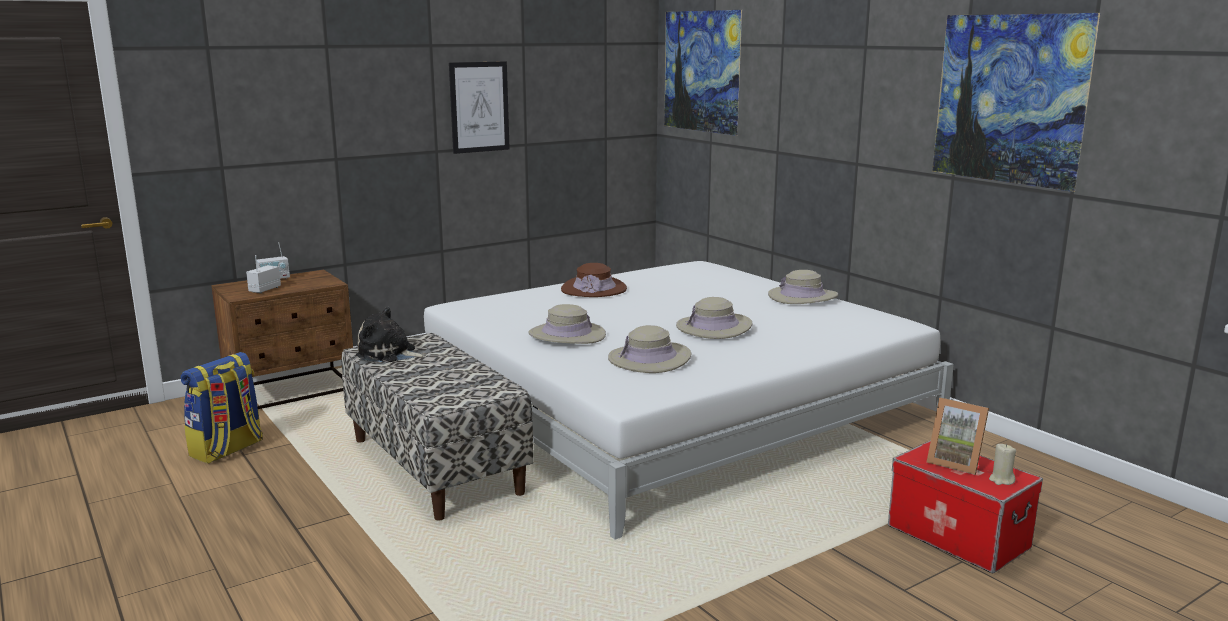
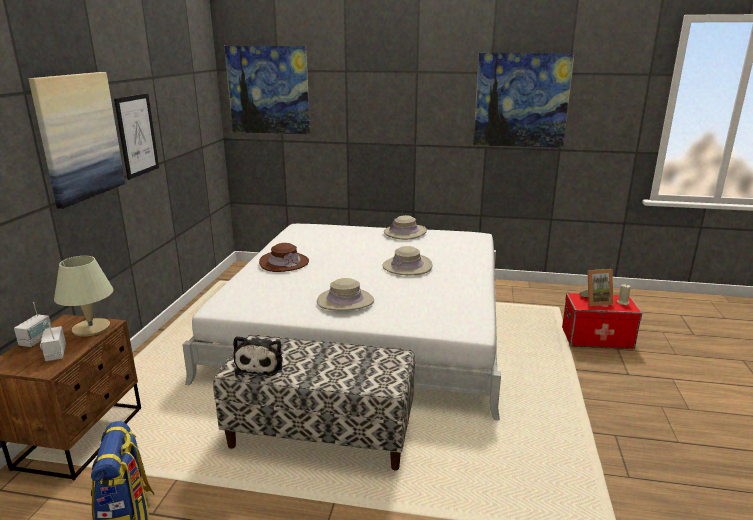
camera: 45 degrees left, 5 degrees up
(316, 282) = (91, 328): none -> beige table lamp
(387, 97) = (79, 137): none -> picture
(389, 354) = (261, 365): plush toy -> plush toy turned 60 degrees counterclockwise
(649, 359) = (422, 299): beige hat -> none

